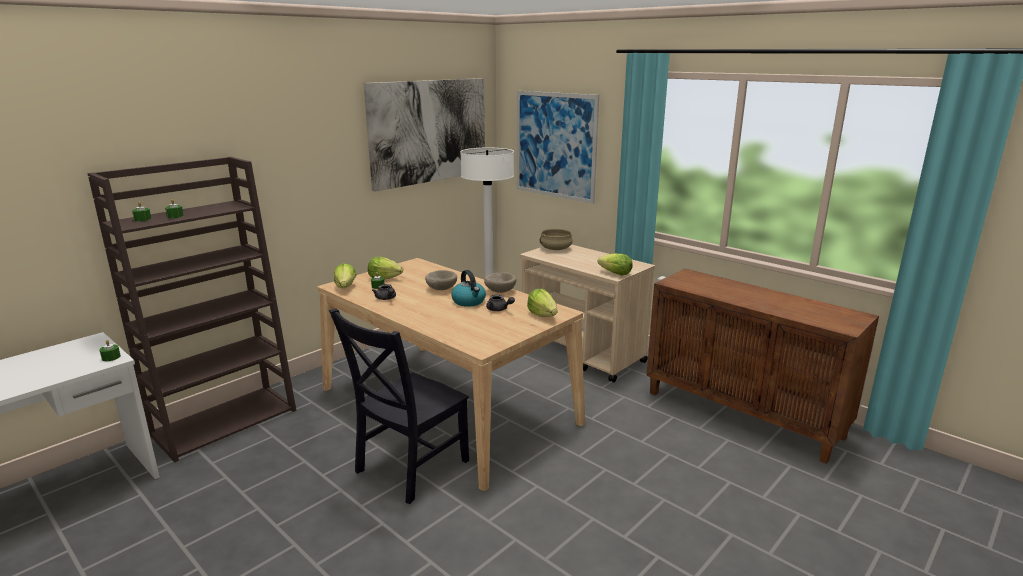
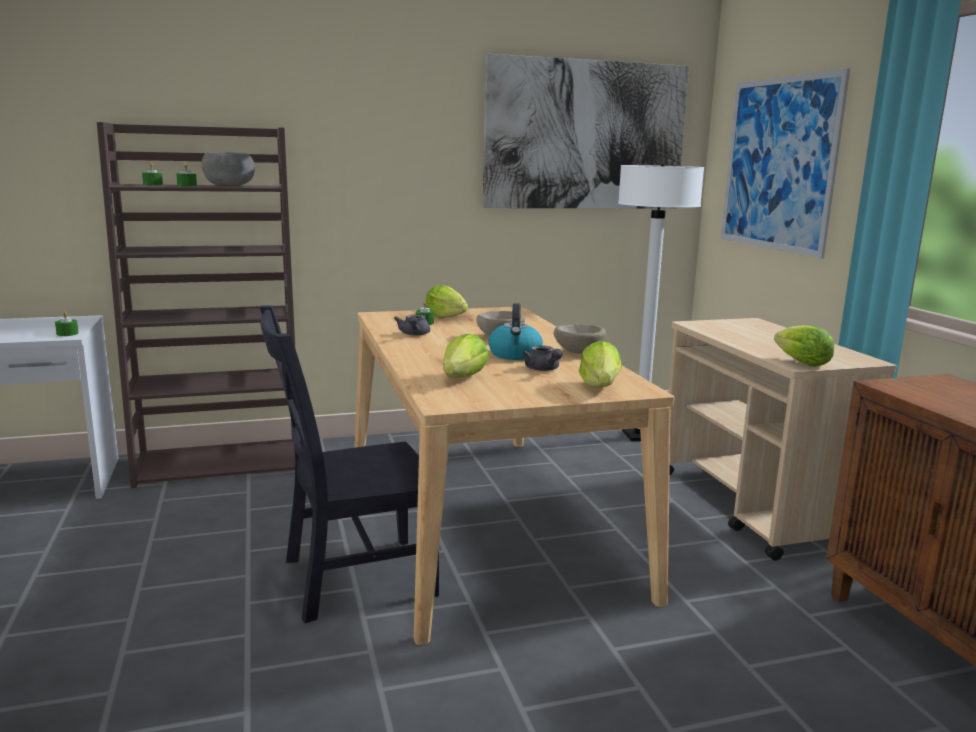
camera: 30 degrees right, 5 degrees down
(205, 209) = (229, 186): none -> grey bowl
(345, 287) = (386, 318): lettuce -> lettuce (463, 378)
(555, 248) = (738, 323): beige cooking pot -> none

